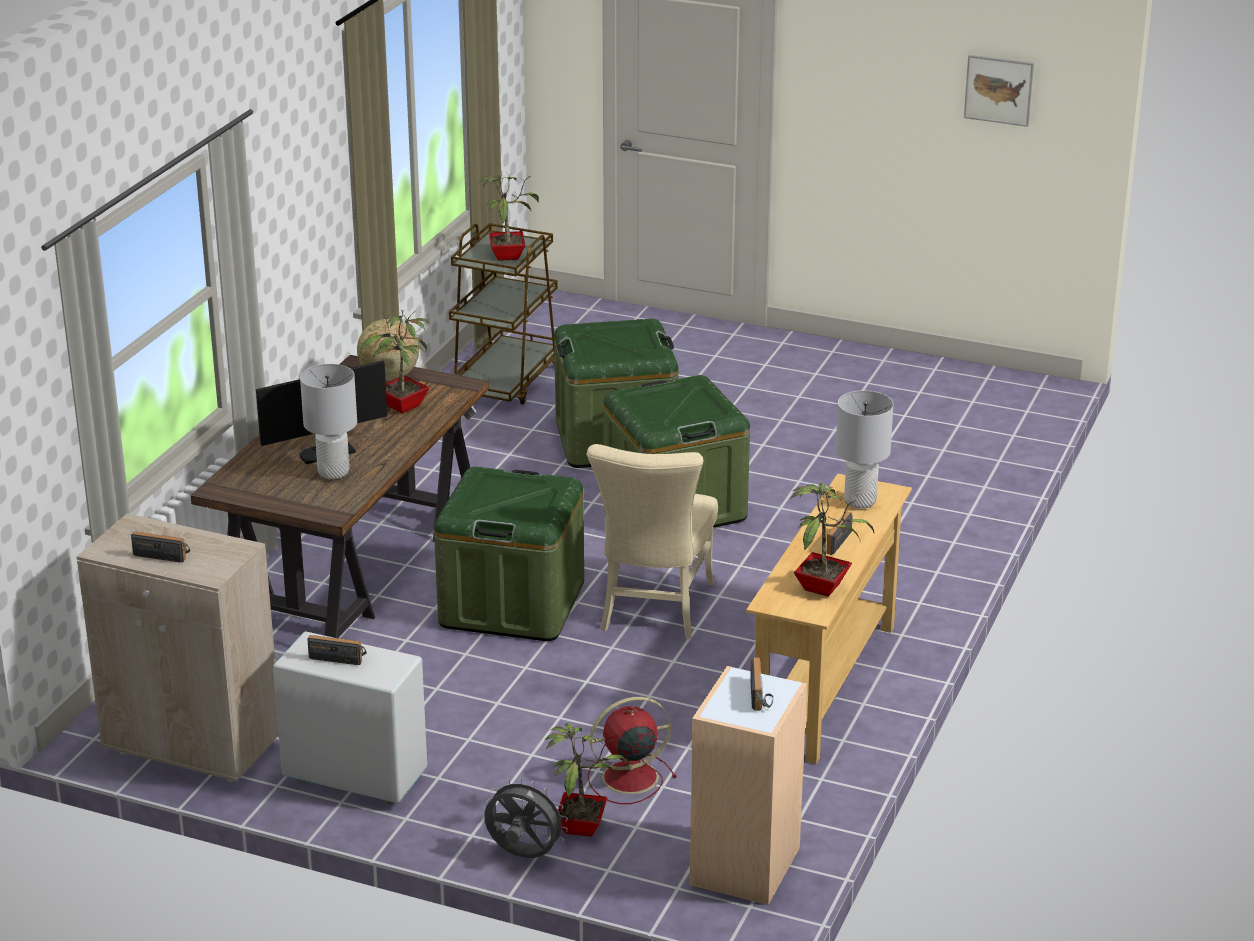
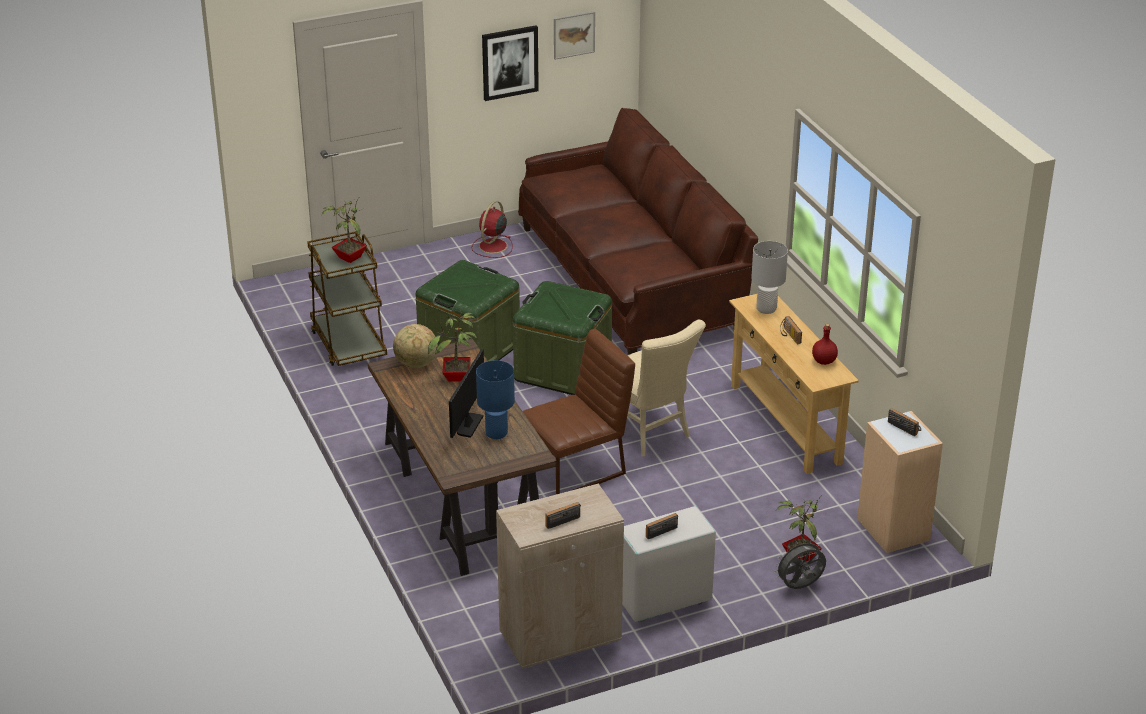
camera: 45 degrees left, 5 degrees up
(334, 475) = (497, 435): grey table lamp -> blue table lamp
(512, 604) = (577, 468): green storage box -> brown chair
(627, 778) = (779, 521): red fan -> red fan (492, 247)
(823, 586) = (824, 361): potted plant -> red bottle
(897, 100) = (509, 62): none -> picture
(918, 456) = (631, 279): none -> brown sofa

